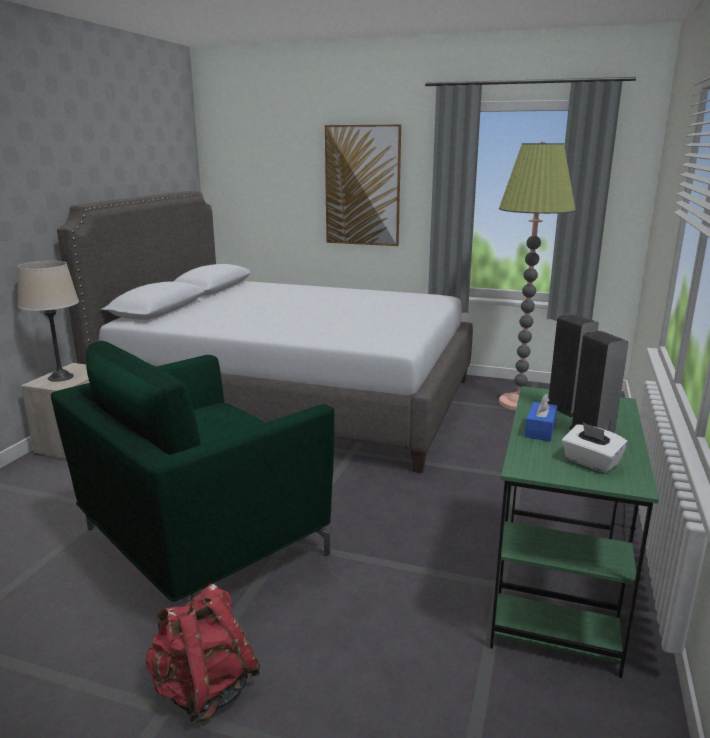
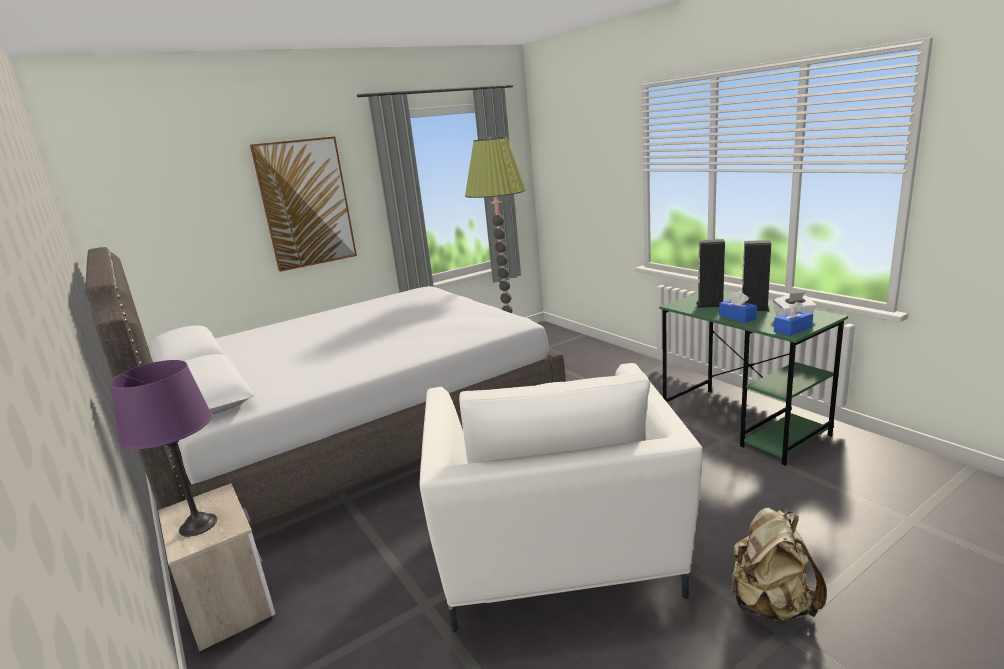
camera: 50 degrees left, 0 degrees up
(61, 377) = (198, 525): beige table lamp -> purple table lamp
(200, 542) = (555, 556): green armchair -> white armchair
(204, 690) = (770, 604): red backpack -> beige backpack
(538, 468) = (792, 329): none -> blue tissue box

